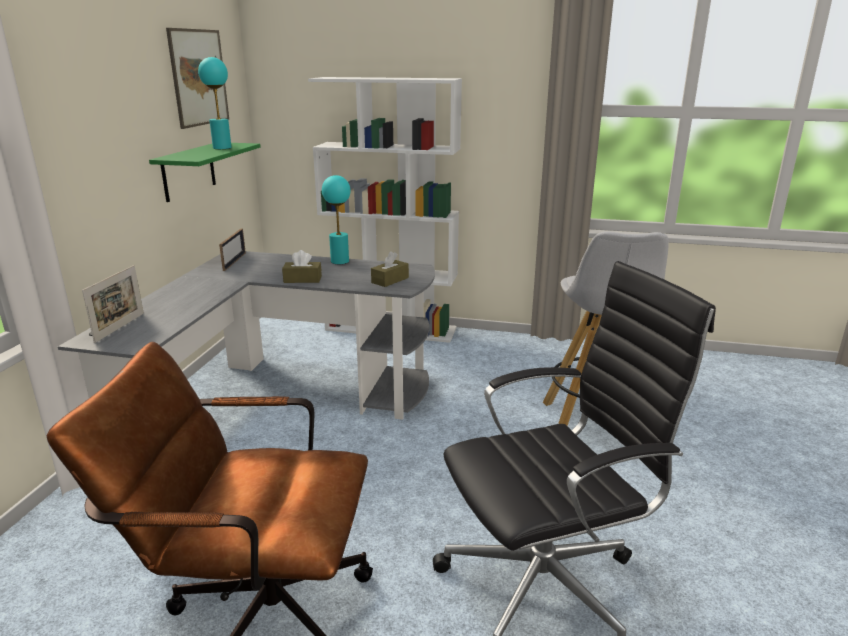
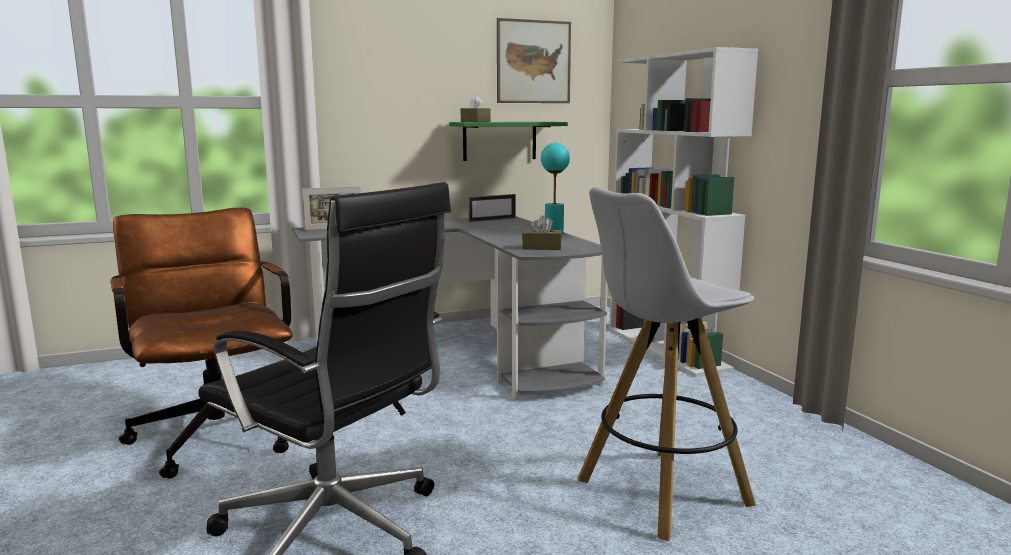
camera: 55 degrees right, 10 degrees down
(222, 148) = (525, 121): turquoise table lamp -> none
(302, 279) = (491, 234): brown tissue box -> brown tissue box (475, 122)

